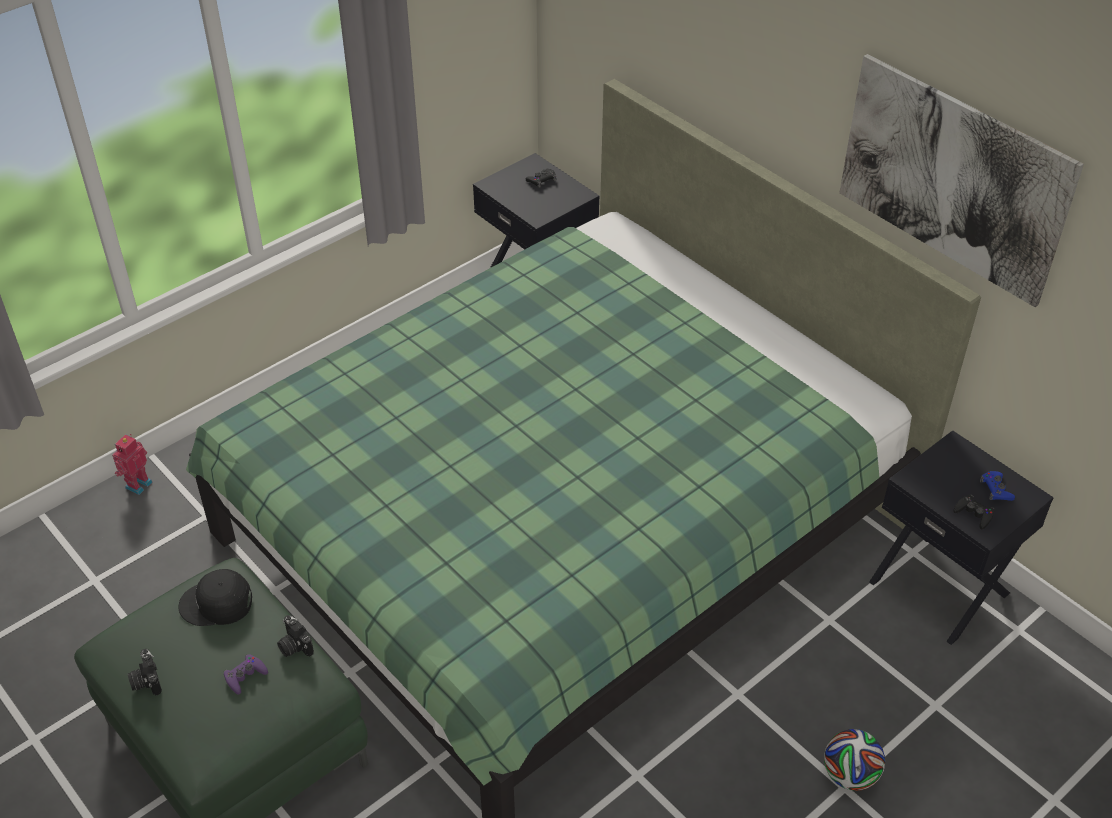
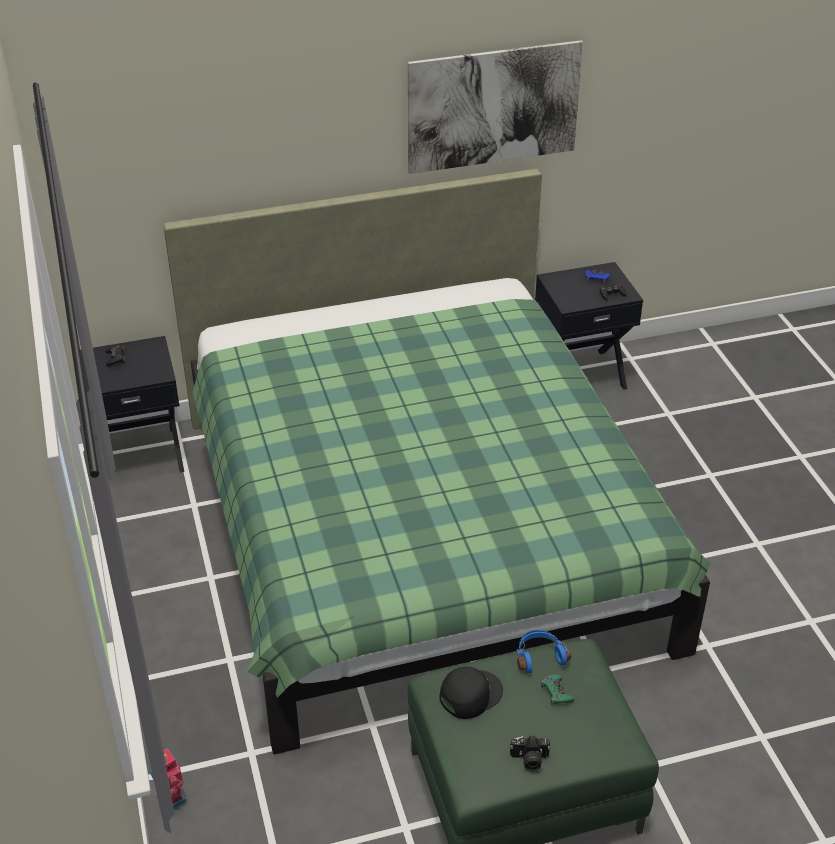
camera: 65 degrees left, 5 degrees down
(217, 604) = (470, 694): black cap -> black cap turned 150 degrees counterclockwise
(245, 676) = (556, 693): purple game controller -> green game controller
(294, 646) = (539, 656): camera -> blue headphones
(850, 775) = (702, 469): football -> none

